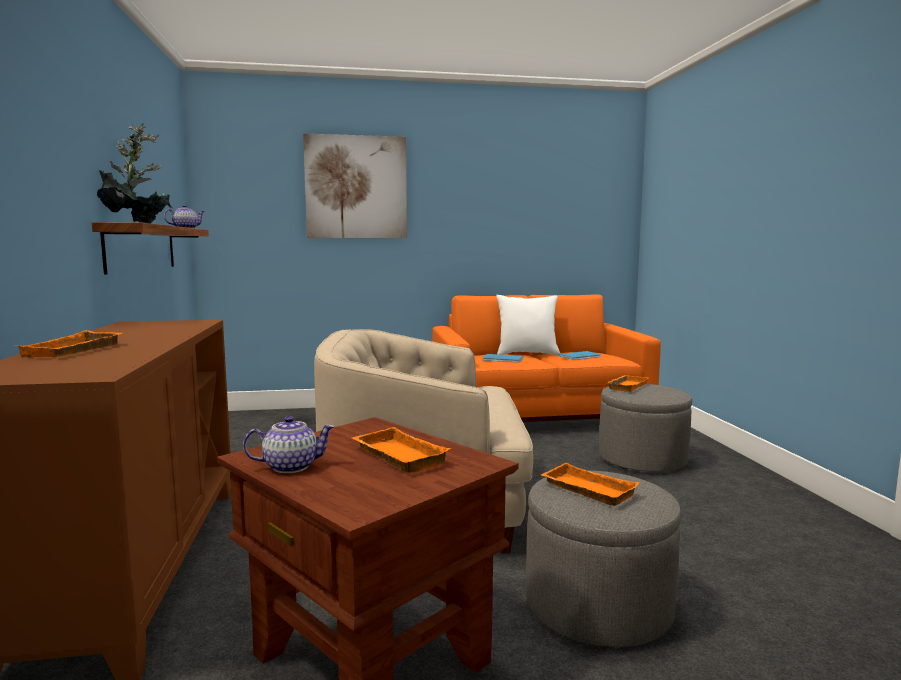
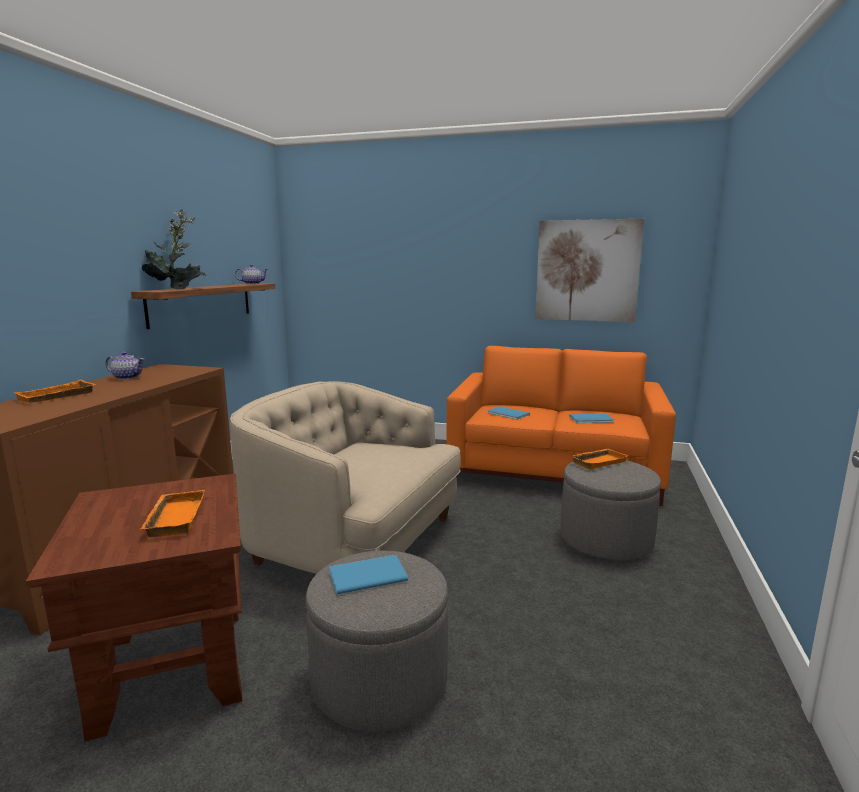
camera: 25 degrees right, 5 degrees up
(290, 466) = (98, 512): teapot -> teapot (127, 377)
(356, 187) = (408, 241): picture -> picture (587, 271)
(527, 354) = (548, 409): white pillow -> none
(586, 490) = (365, 575): orange tray -> blue book

